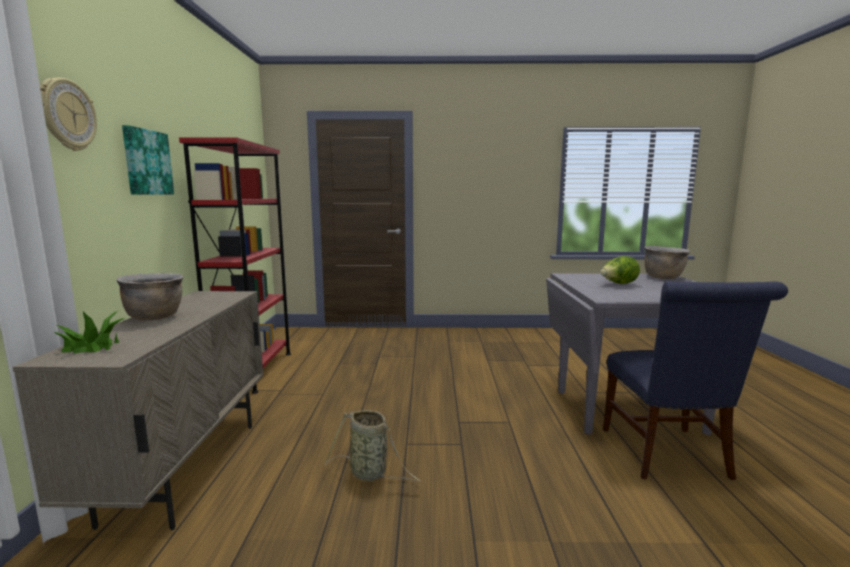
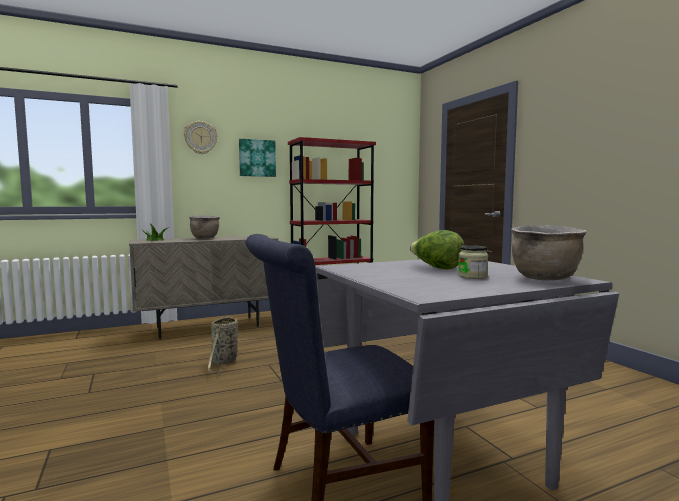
camera: 65 degrees right, 5 degrees down
(657, 284) = (472, 276): none -> jar

